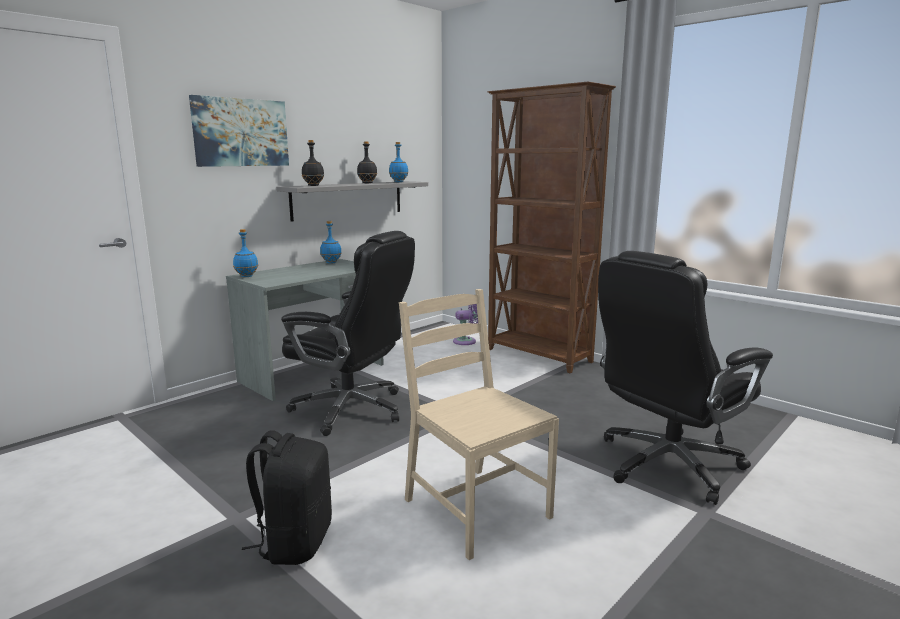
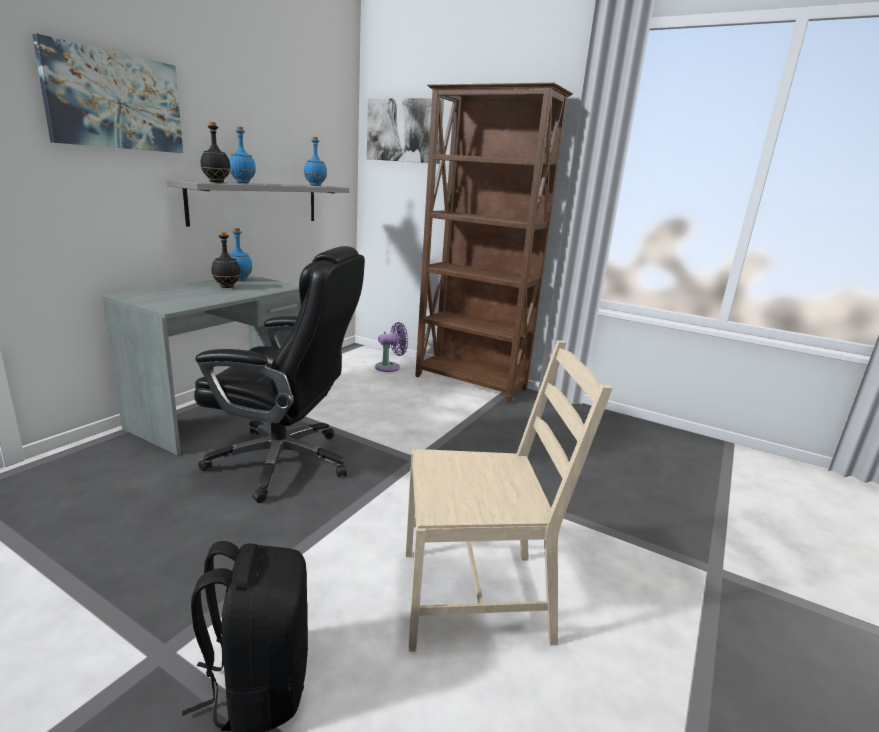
camera: 15 degrees left, 5 degrees up
(246, 276) = (132, 297): blue bottle -> blue bottle (242, 182)
(367, 183) = (280, 184): black bottle -> black bottle (227, 287)
(474, 508) = (476, 596): beige chair -> beige chair turned 135 degrees clockwise
(478, 129) = (404, 130): none -> picture
(666, 465) = (650, 512): black office chair -> none

